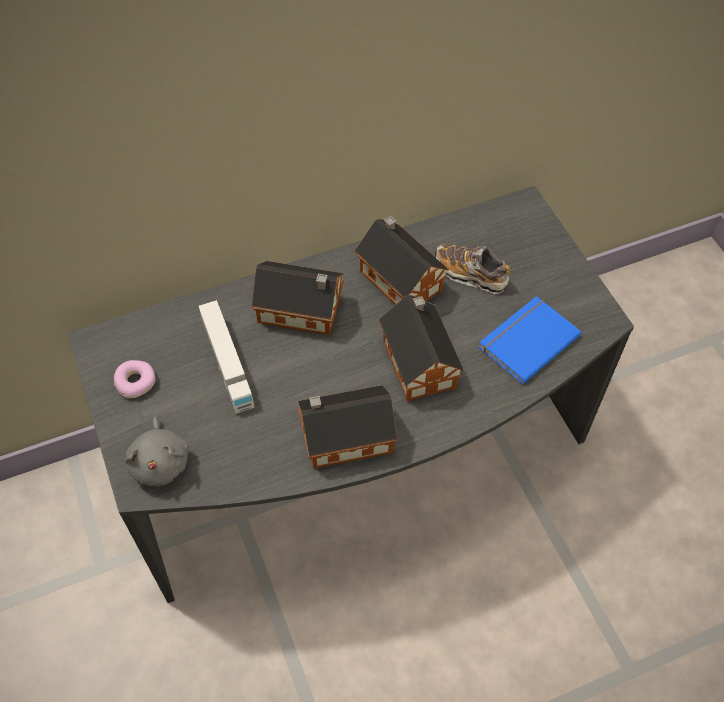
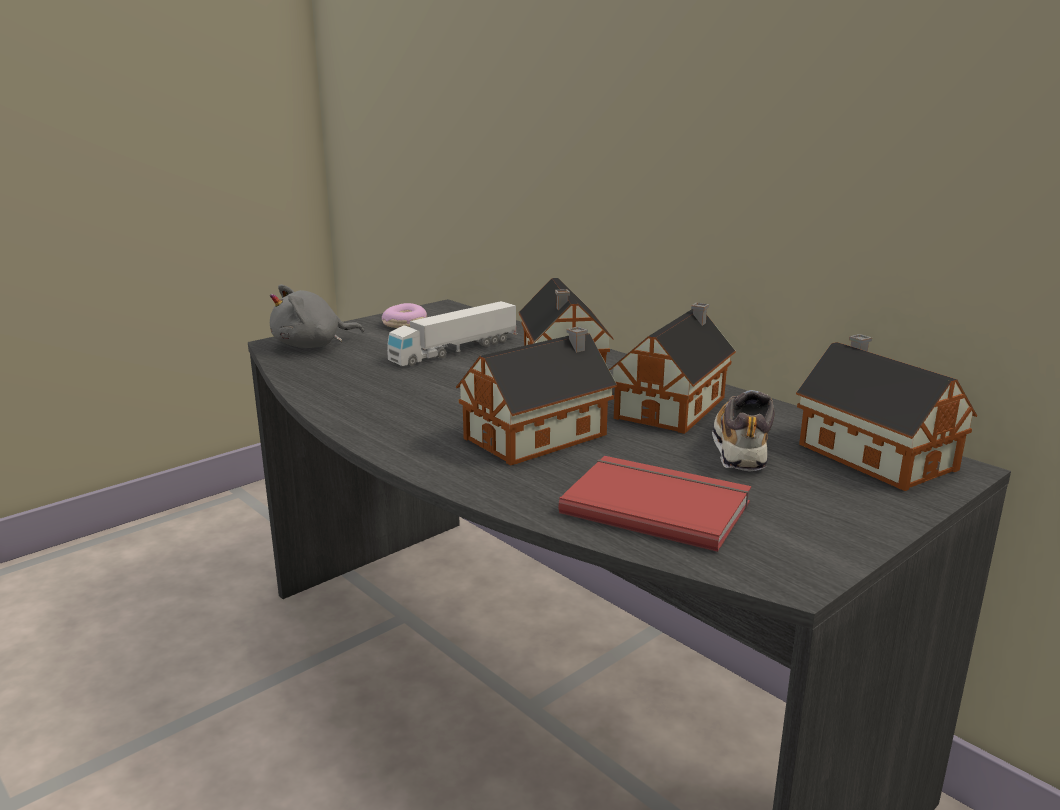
camera: 70 degrees right, 35 degrees down
(343, 437) = (383, 412): toy house -> toy house (872, 454)
(526, 340) = (656, 505): blue book -> red book

